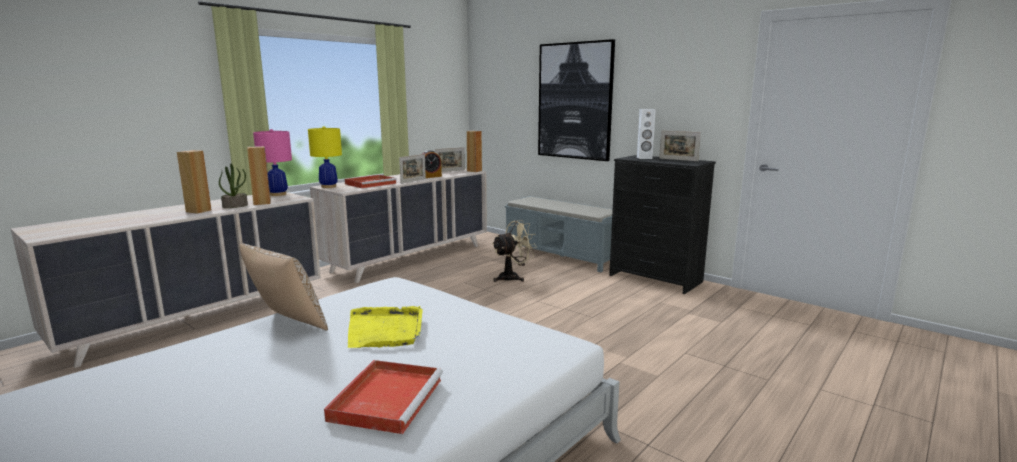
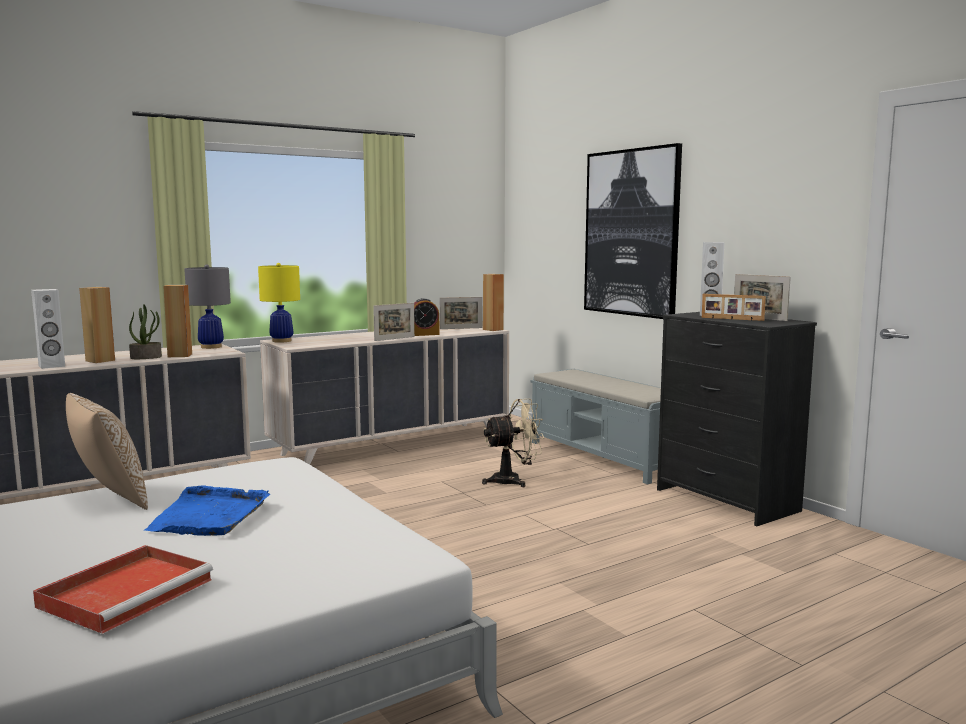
camera: 15 degrees right, 5 degrees down
(161, 218) = (52, 366): none -> white speaker
(278, 194) = (211, 347): pink table lamp -> grey table lamp
(371, 183) = (338, 339): red tray -> none
(385, 330) = (209, 515): yellow tray -> blue tray
(663, 161) = (732, 319): none -> picture frame

